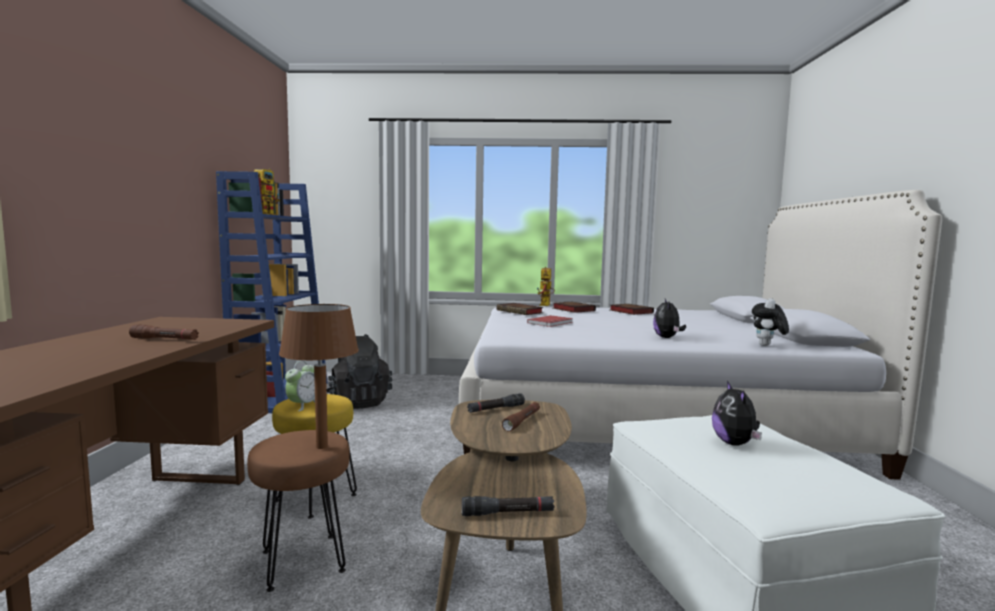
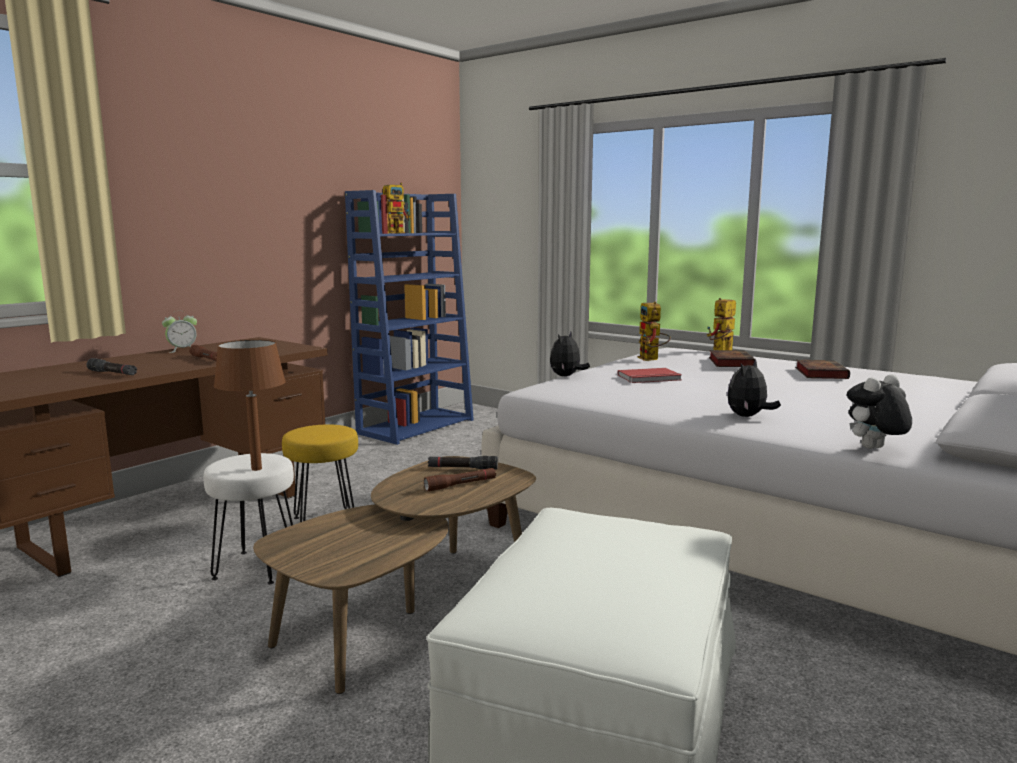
camera: 35 degrees right, 5 degrees up
(303, 405) = (307, 433): alarm clock -> alarm clock (182, 350)
(304, 561) = (257, 567): brown stool -> white stool
(359, 402) = (475, 445): black backpack -> none
(507, 513) = (314, 557): black flashlight -> black flashlight (112, 373)
(520, 312) = (652, 359): book -> toy robot
(735, 443) = (596, 555): plush toy -> plush toy (566, 376)

